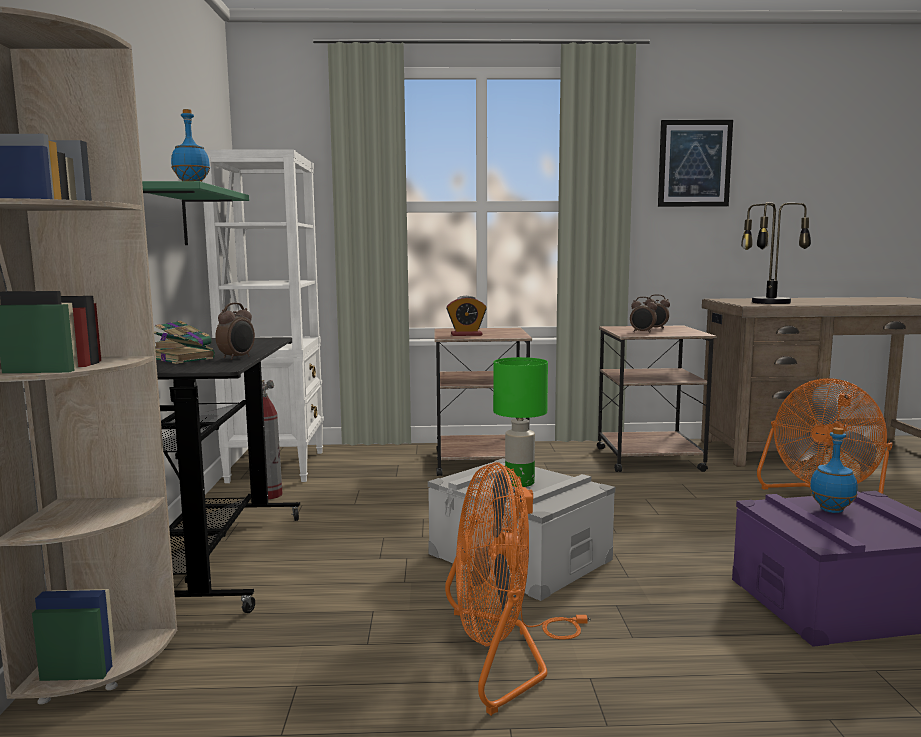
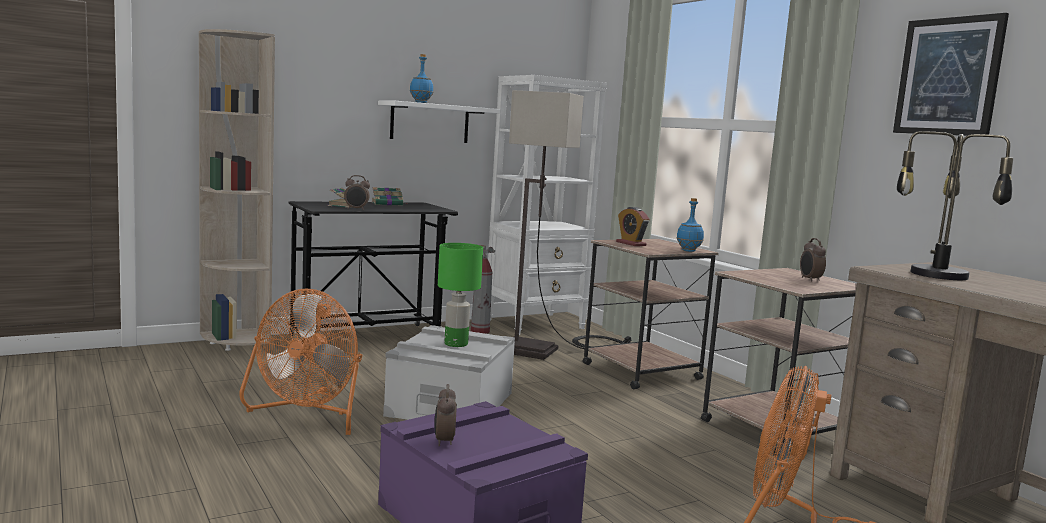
camera: 60 degrees right, 0 degrees up
(162, 217) = (430, 122): green shelf -> white shelf
(379, 471) = (569, 348): none -> floor lamp
(506, 650) = (308, 414): orange fan -> orange fan turned 120 degrees counterclockwise
(642, 332) = (765, 276): alarm clock -> alarm clock (444, 441)
(831, 510) = (497, 432): blue bottle -> blue bottle (688, 251)

